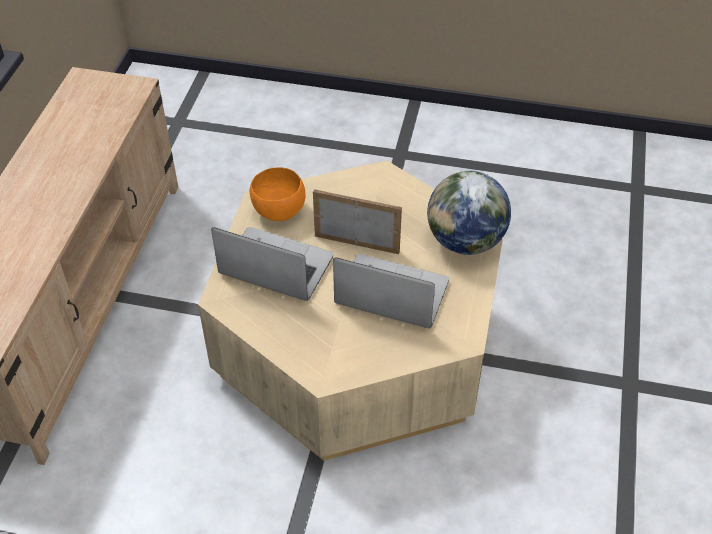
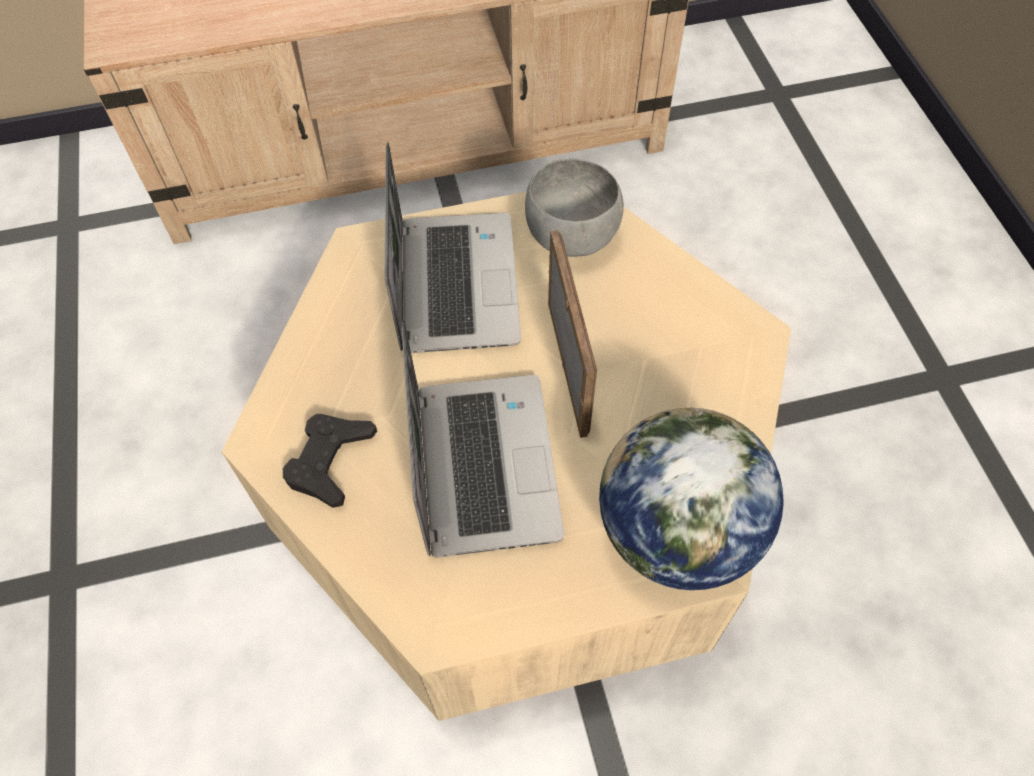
camera: 65 degrees right, 10 degrees up
(278, 212) = (569, 236): orange bowl -> grey bowl
(353, 353) = (330, 461): none -> black game controller

